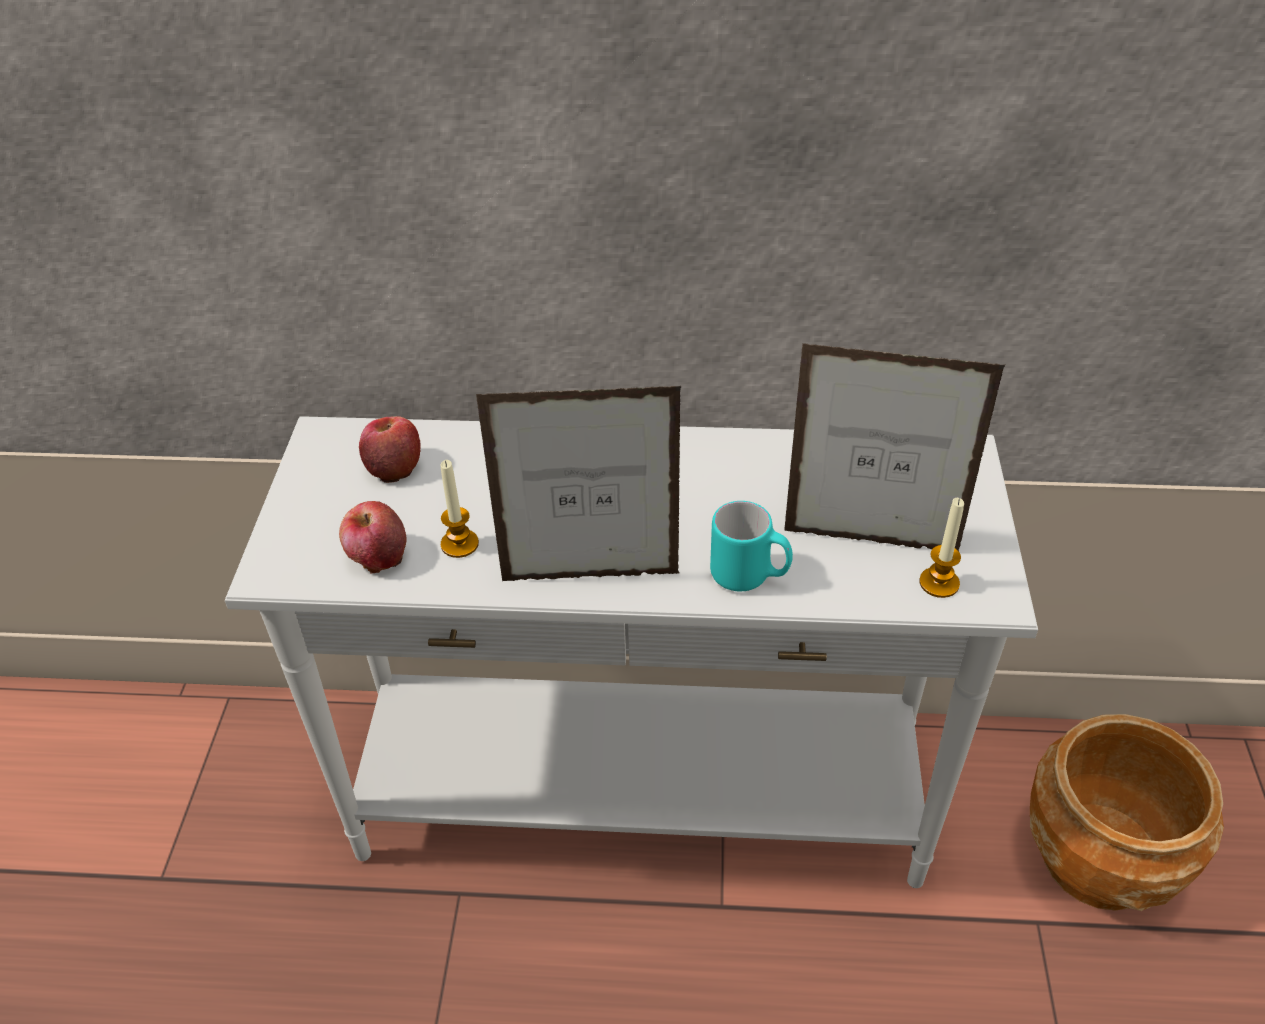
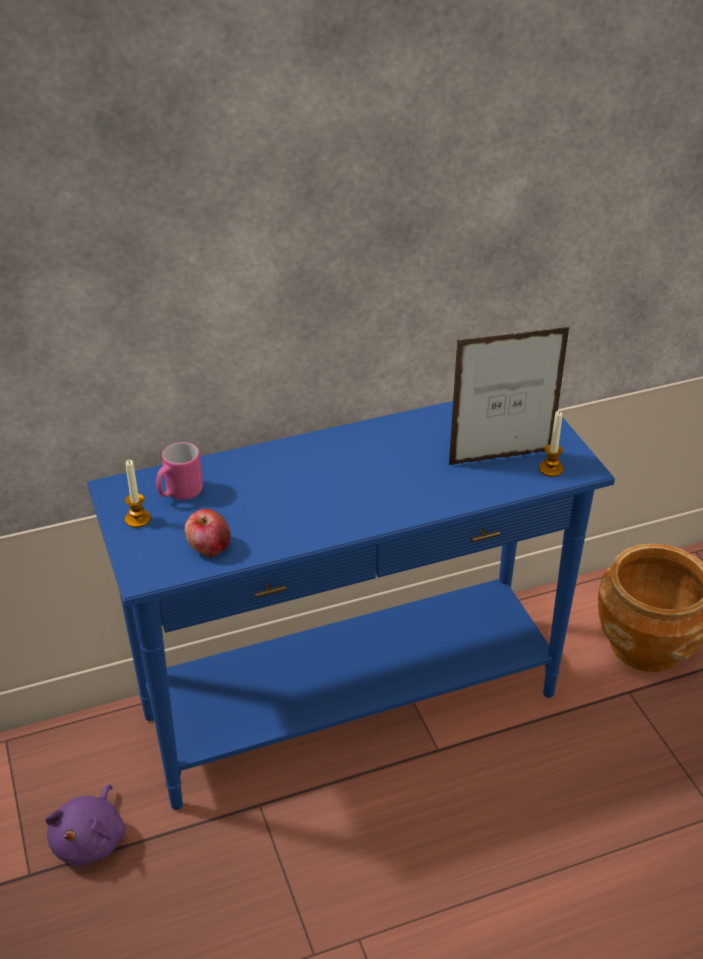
camera: 25 degrees left, 5 degrees down
(248, 861) = (91, 840): none -> purple plush toy
(394, 466) = (179, 493): apple -> pink mug
(459, 544) = (257, 525): candle -> candle (137, 519)
(591, 577) = (352, 521): picture frame -> none
(644, 796) = (352, 703): white console table -> blue console table
(750, 576) = (445, 494): turquoise mug -> none

